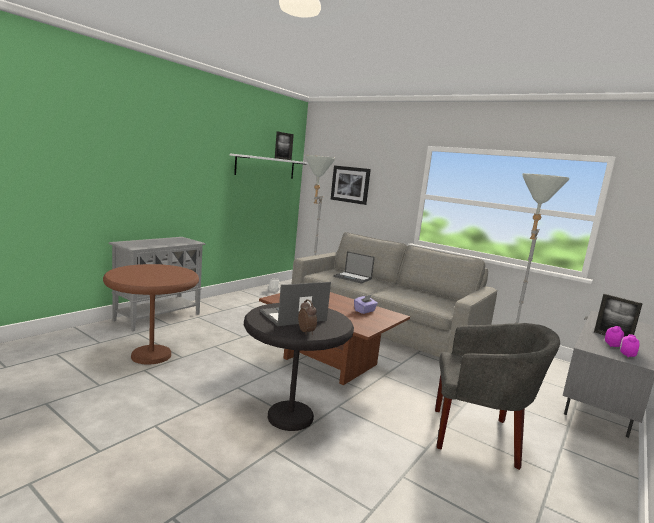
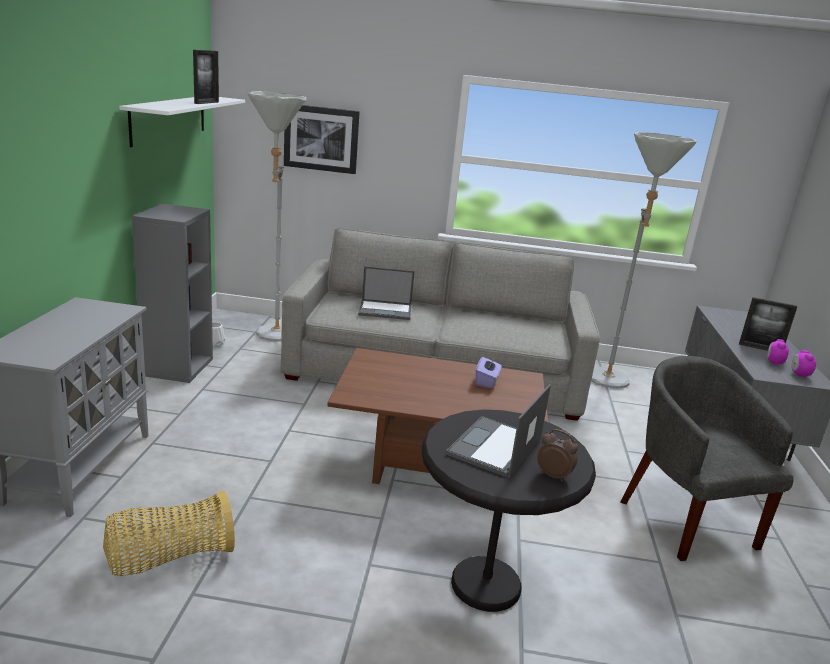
camera: 30 degrees left, 10 degrees up
(151, 355) = (169, 558): brown side table -> basket
(245, 294) = (178, 367): none -> grey bookcase
(478, 436) = (685, 519): grey armchair -> grey armchair turned 90 degrees counterclockwise

